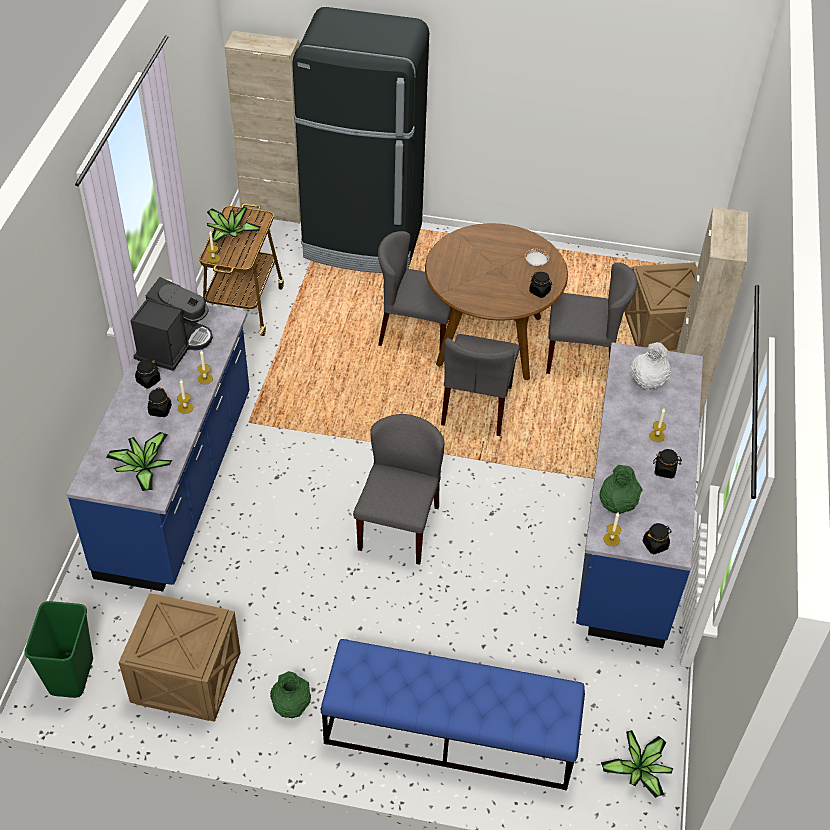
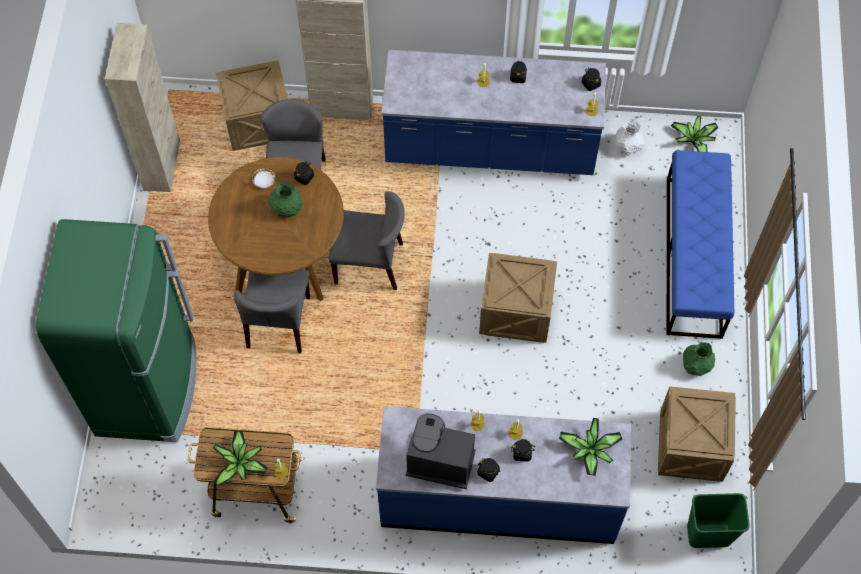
camera: 95 degrees left, 15 degrees up
(273, 211) = (99, 486): beige cabinet -> beige cabinet (162, 165)
(363, 242) = (148, 387): black fridge -> green fridge
(398, 527) = (515, 311): grey chair -> crate
(617, 503) = (557, 107): green vase -> green vase (287, 208)
(648, 382) = (425, 87): white vase -> white vase (628, 147)

